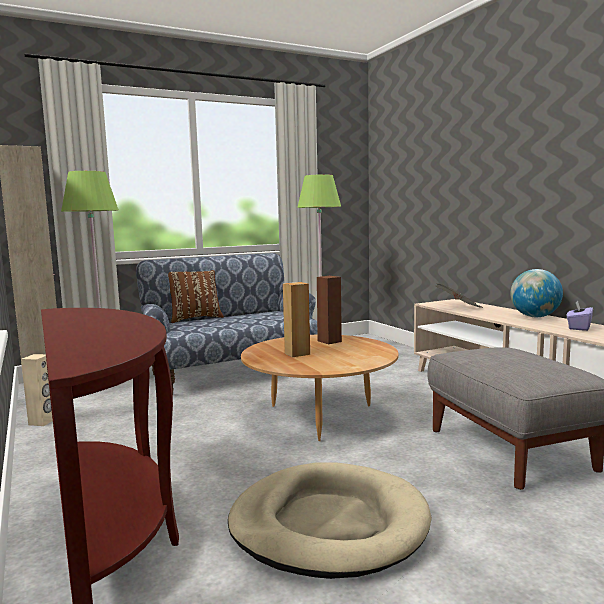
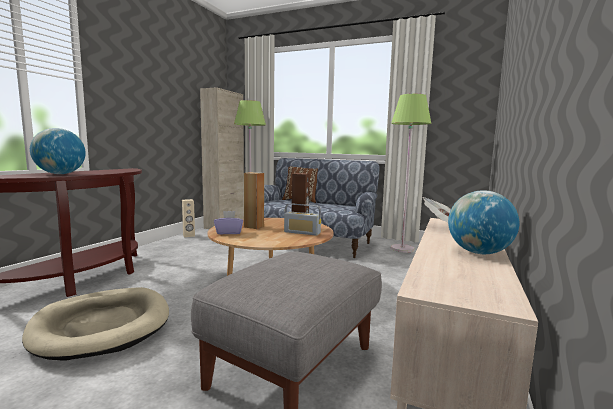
camera: 50 degrees right, 0 degrees up
(112, 333) = (60, 174): none -> globe
(355, 344) = (302, 232): none -> radio
(578, 327) = (465, 273): purple tissue box -> purple tissue box (229, 232)

